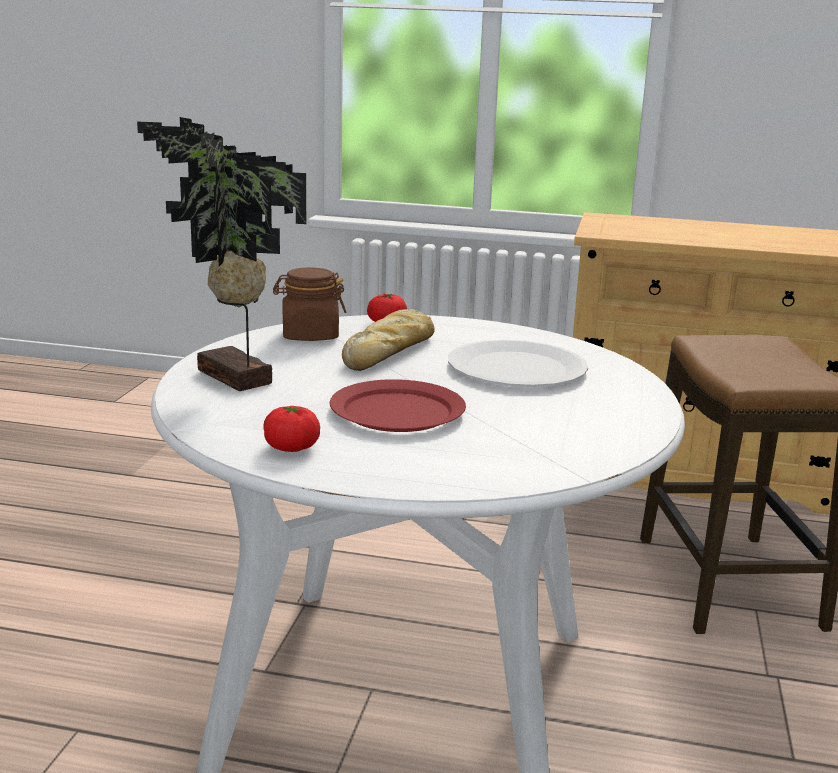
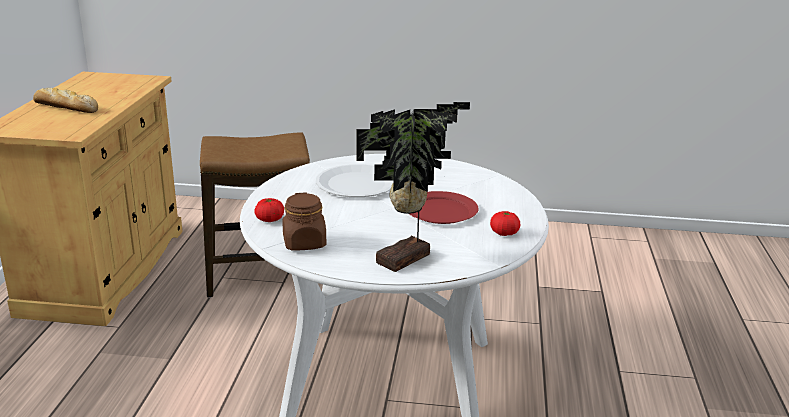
camera: 95 degrees left, 5 degrees up
(390, 351) = (333, 216): bread -> bread (65, 107)

